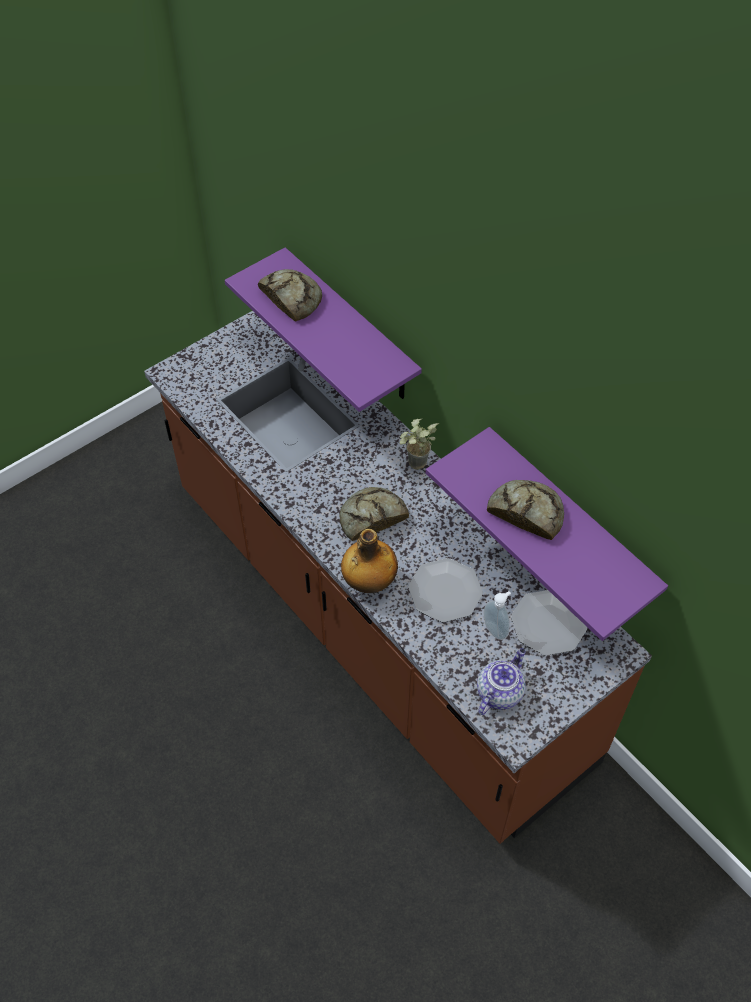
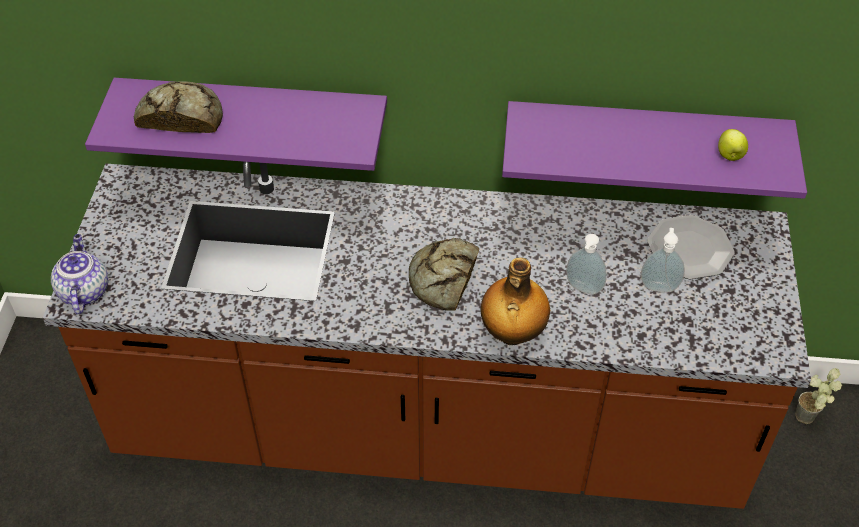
camera: 45 degrees left, 5 degrees down
(415, 467) = (429, 209): potted plant -> potted plant (808, 421)
(445, 591) = (583, 289): plate -> soap dispenser
(499, 692) = (724, 331): teapot -> teapot (84, 291)
(526, 512) = (628, 144): bread -> none
(584, 572) = (730, 156): none -> apple

